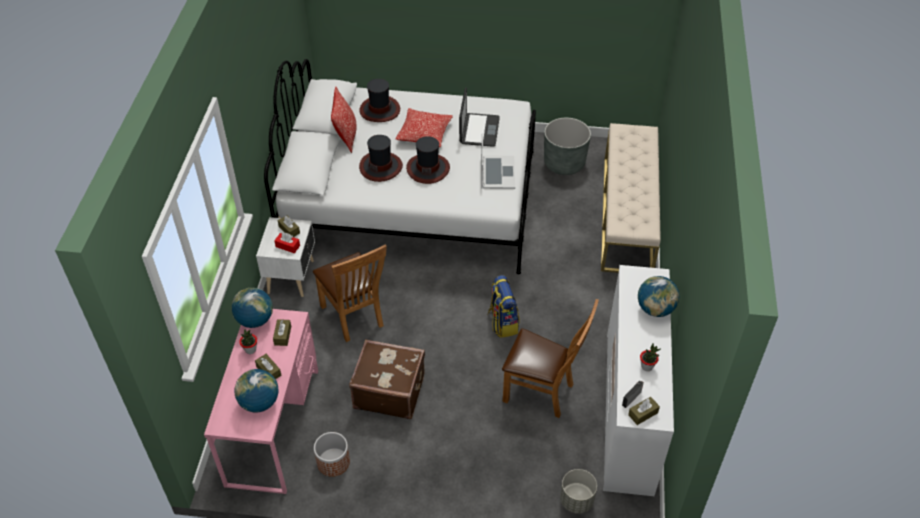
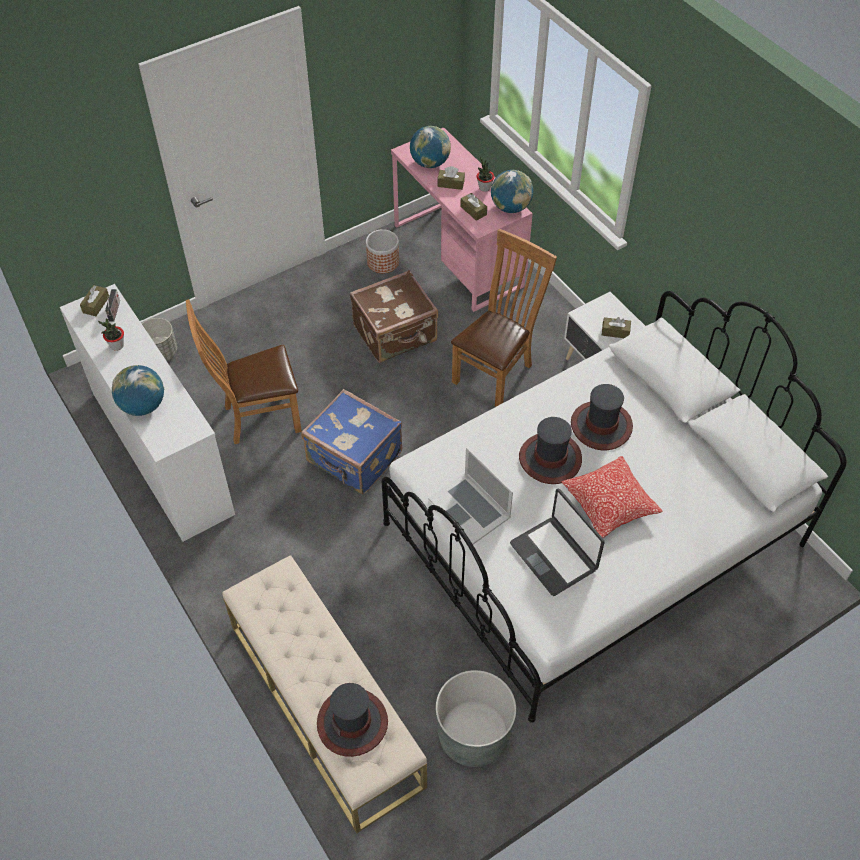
camera: 140 degrees right, 5 degrees up
(287, 246) = (595, 317): red tissue box -> none
(346, 136) = (686, 437): pillow -> none
(354, 318) = (496, 371): brown chair -> brown chair turned 105 degrees clockwise
(379, 110) = (701, 501): hat -> hat (352, 722)
(502, 322) = (354, 459): backpack -> blue suitcase

